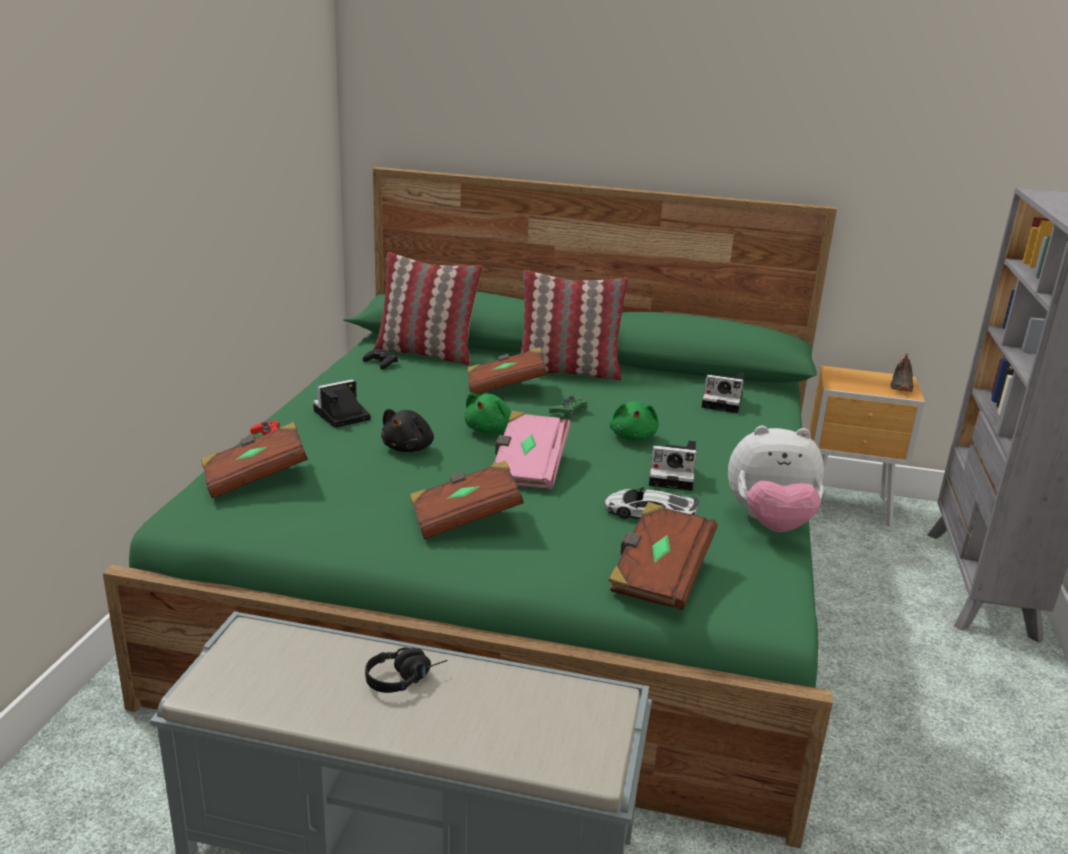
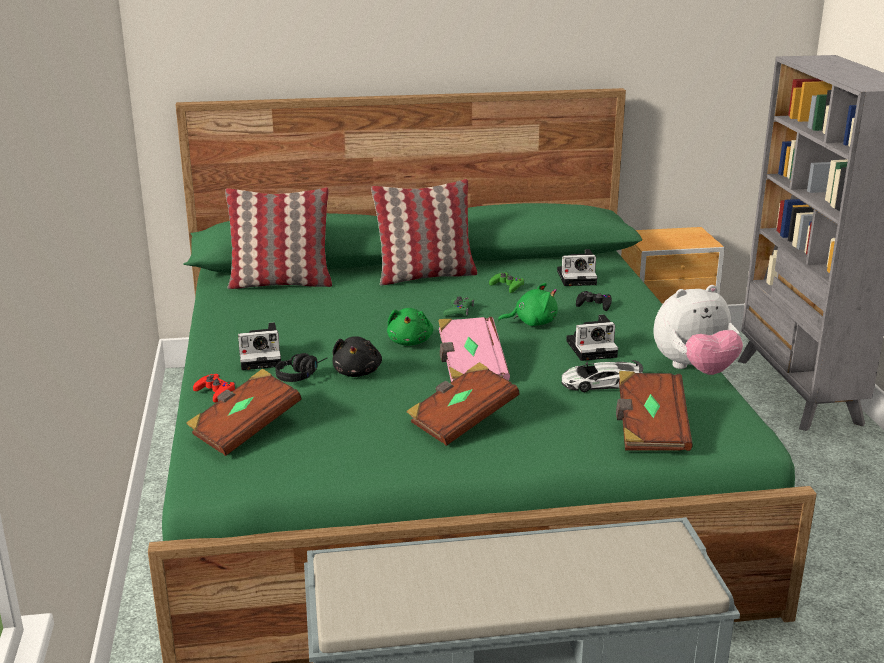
camera: 20 degrees left, 0 degrees up
(340, 416) = (262, 357): camera -> camera turned 135 degrees counterclockwise
(381, 362) = (247, 300): black game controller -> black game controller (594, 304)
(405, 678) = (502, 562): black headphones -> black headphones (302, 374)
(505, 387) = (385, 300): brown book -> none
(633, 437) = (532, 322): green plush toy -> green plush toy turned 75 degrees counterclockwise
(641, 396) = (507, 286): none -> green game controller
(900, 385) = (696, 236): black shoe -> none

